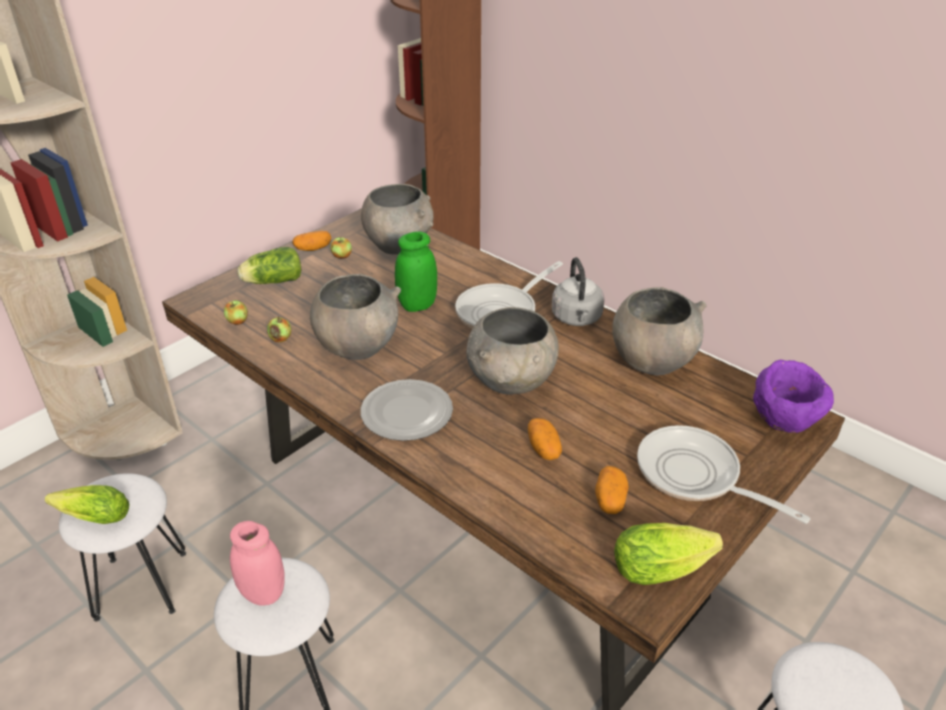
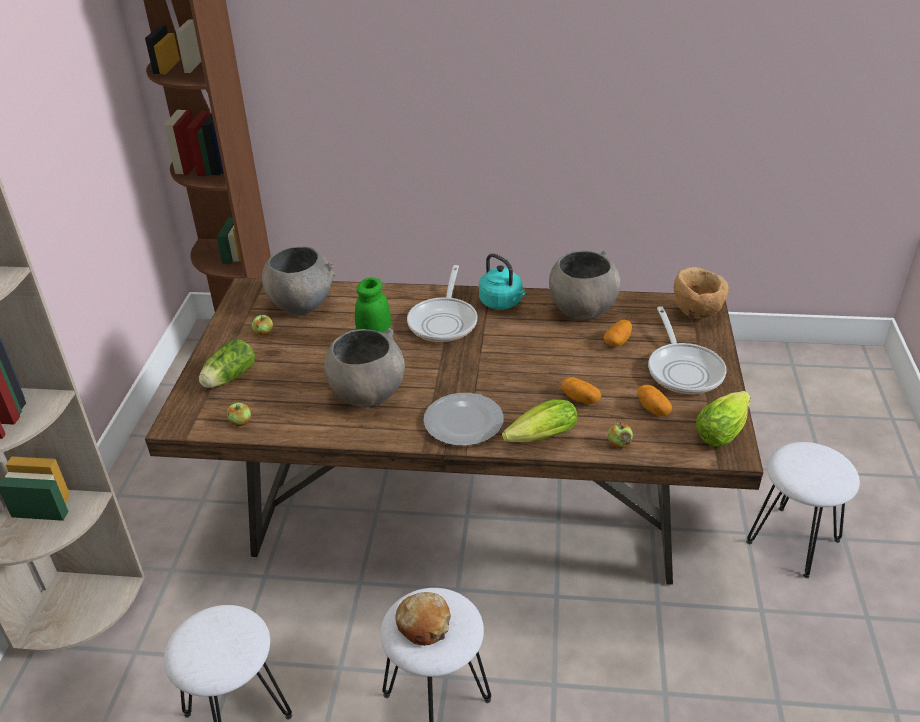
camera: 35 degrees left, 0 degrees up
(91, 517) = (210, 661): lettuce -> lettuce (538, 439)
(263, 593) = (424, 624): pink jar -> bread
(280, 338) = (296, 418): apple -> apple (619, 443)
(313, 249) = (229, 337): potato -> potato (617, 341)
(512, 382) = (510, 366): grey bowl -> none
(577, 318) = (502, 303): grey kettle -> turquoise kettle
(695, 476) = (683, 369): frying pan -> frying pan turned 105 degrees counterclockwise
(784, 423) = (697, 313): purple bowl -> brown bowl

